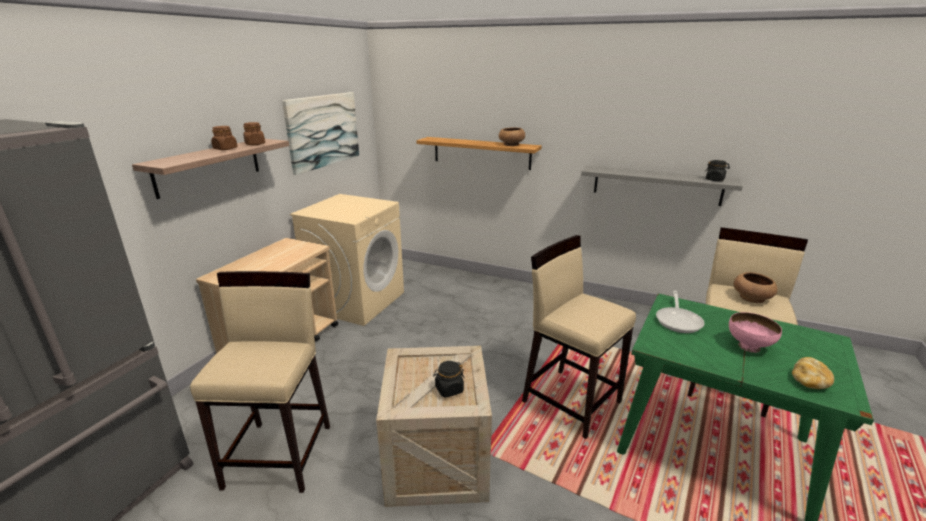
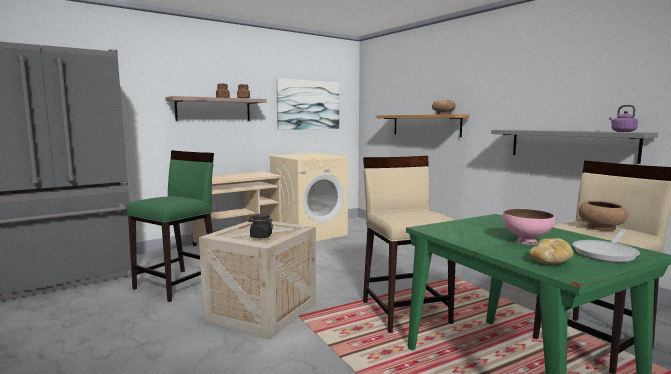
camera: 30 degrees right, 15 degrees down
(280, 454) = (178, 284): beige stool -> green stool
(678, 320) = (483, 224): frying pan -> frying pan (606, 253)
(715, 180) = (622, 131): black jar -> purple kettle

